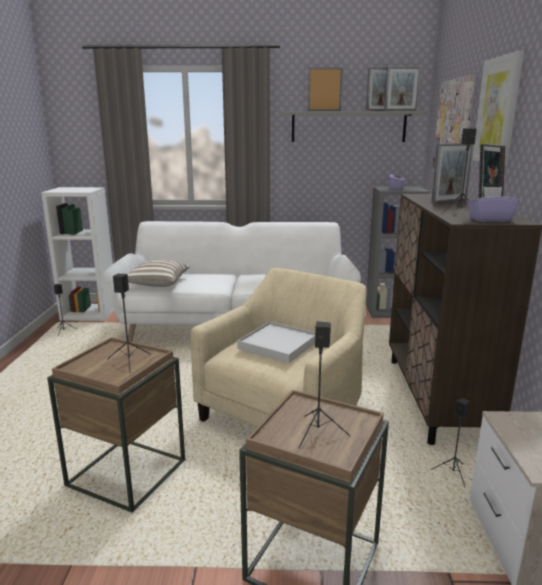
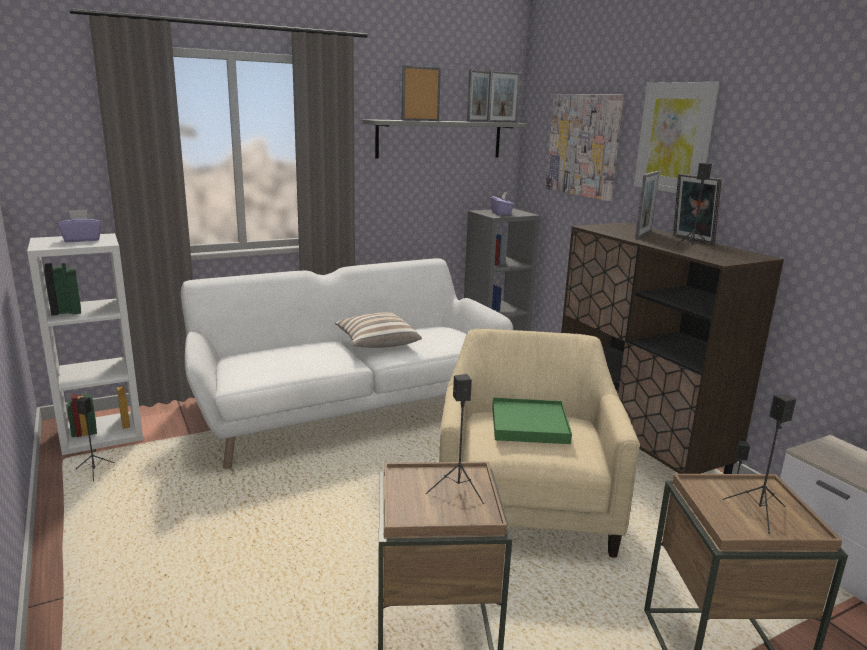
camera: 30 degrees left, 0 degrees up
(156, 284) = (260, 371): pillow -> pillow (376, 344)
(278, 345) = (529, 424): white tray -> green tray
(489, 220) = (736, 257): purple tissue box -> purple tissue box (82, 240)

